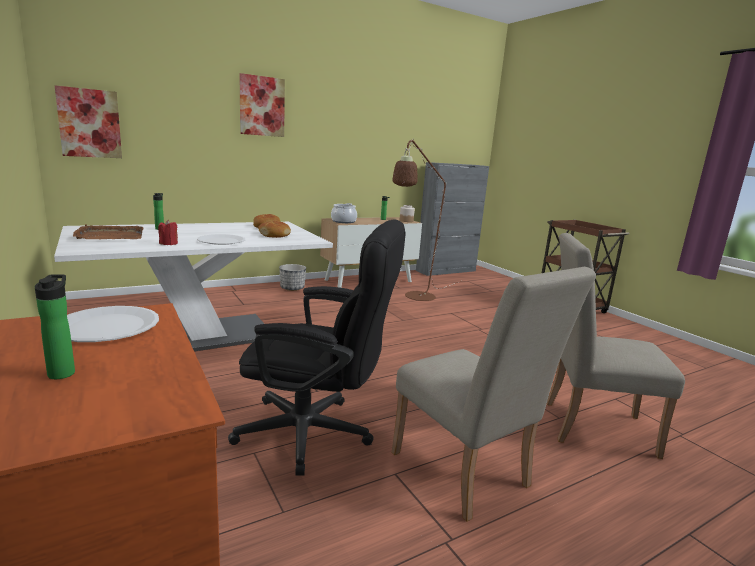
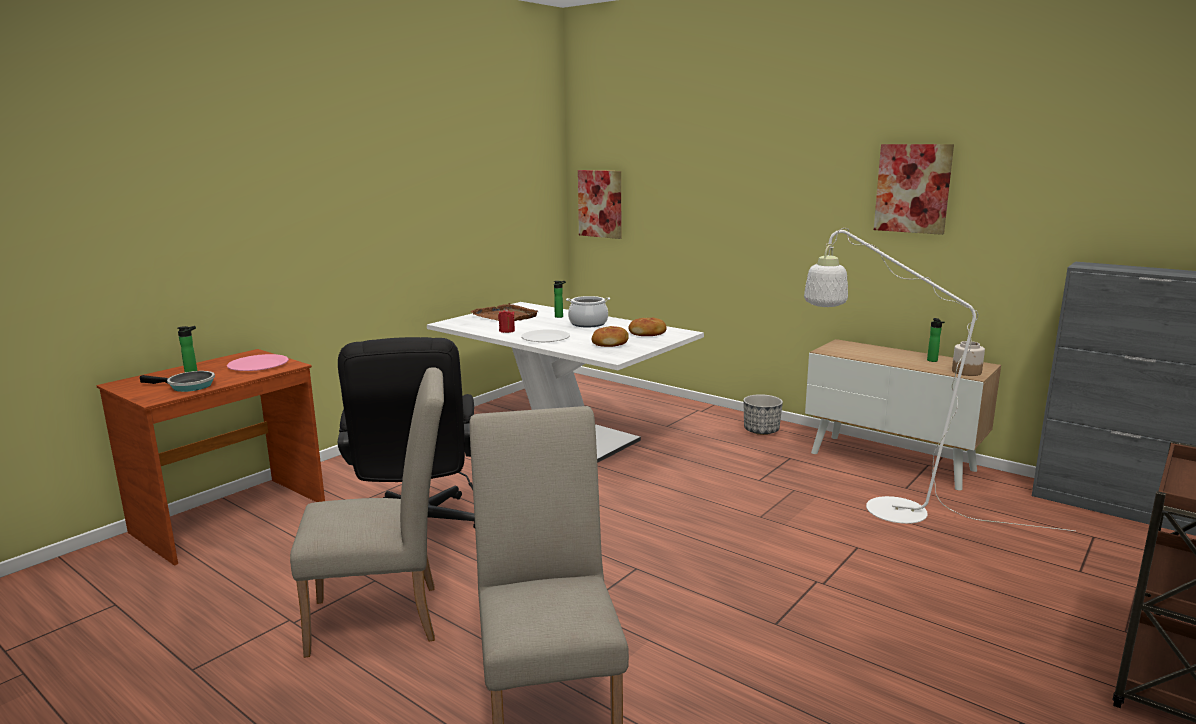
camera: 70 degrees right, 0 degrees up
(107, 326) = (258, 365): white plate -> pink plate
(143, 378) = (188, 386): none -> frying pan
(262, 106) = (762, 173): picture -> picture (913, 188)
(343, 221) = (842, 349): cooking pot -> cooking pot (588, 324)
(415, 298) = (879, 508): brown floor lamp -> white floor lamp
(466, 475) = (386, 618): beige chair -> beige chair turned 135 degrees counterclockwise

